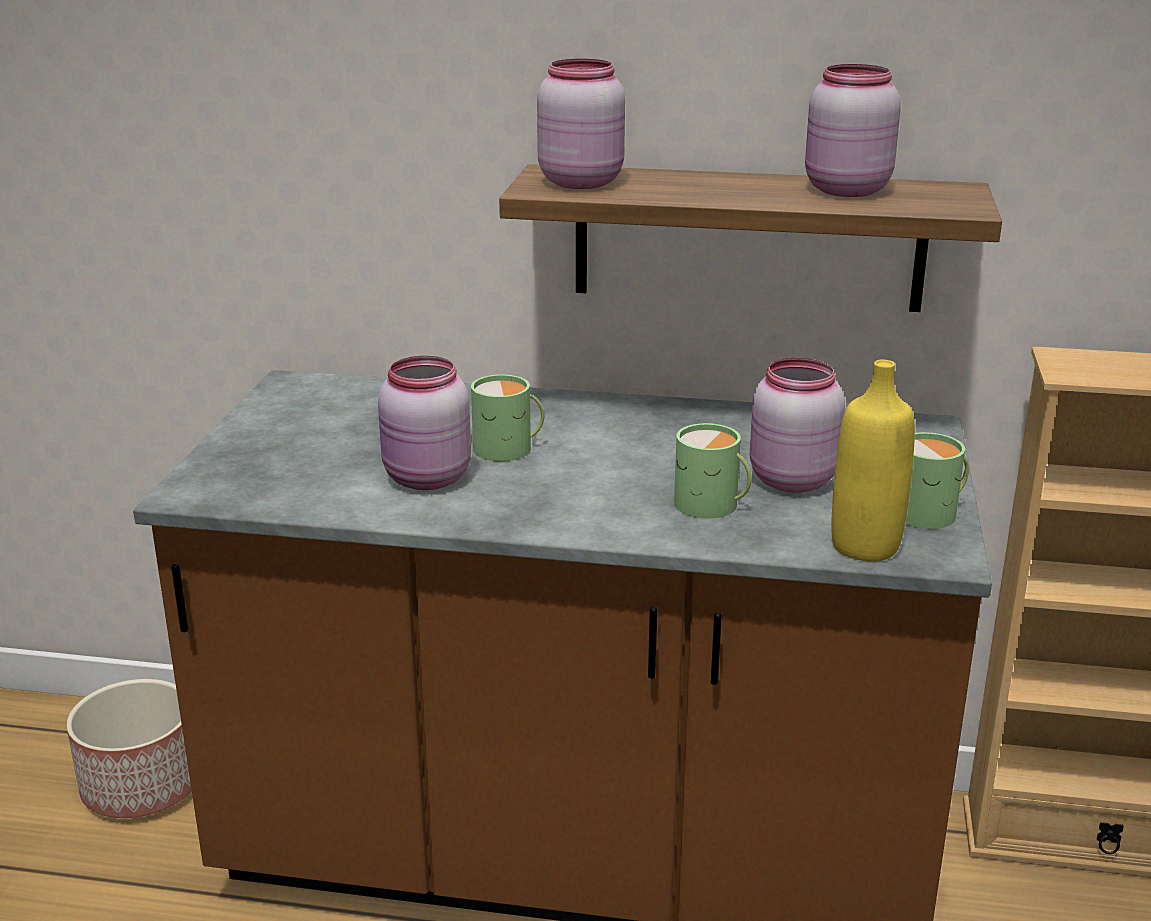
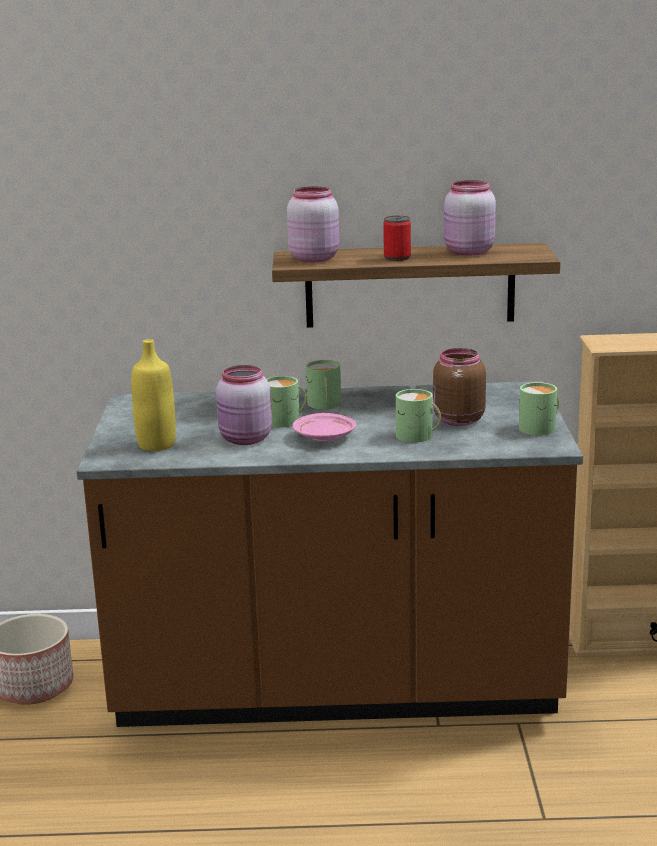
camera: 10 degrees left, 5 degrees down
(555, 489) = (324, 437): none -> pink plate
(583, 424) = (324, 404): none -> green mug
(718, 192) = (397, 258): none -> can
(789, 480) = (457, 420): pink jar -> brown jar
(865, 546) = (510, 446): yellow bottle -> yellow bottle (156, 444)

